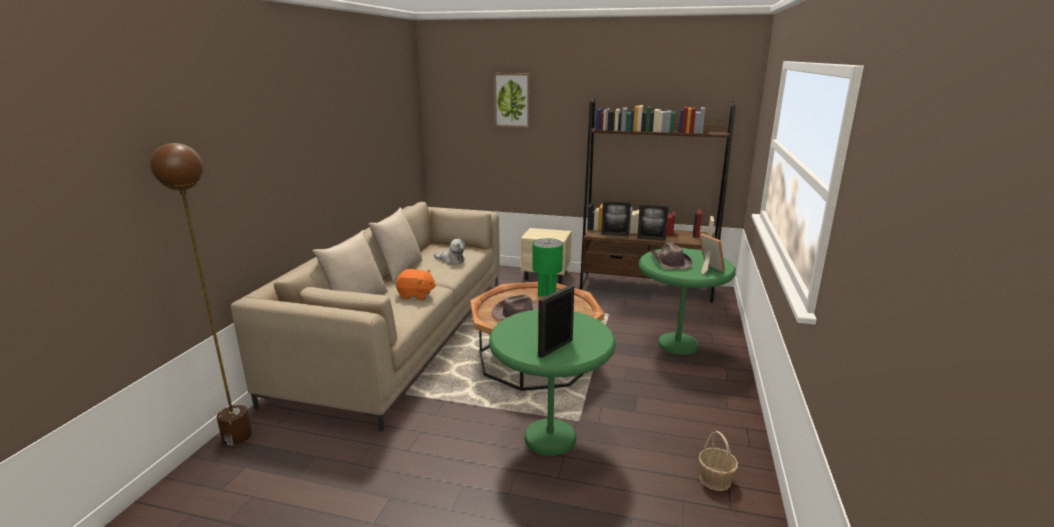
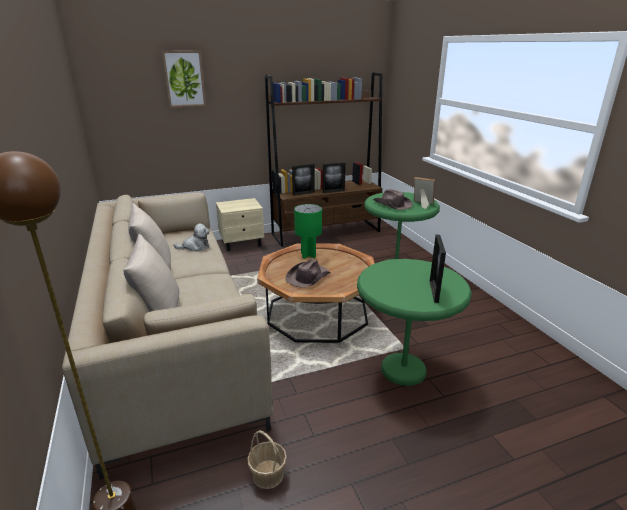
camera: 35 degrees left, 5 degrees up
(416, 295) = (211, 289): orange plush toy -> none
(715, 479) = (522, 350): basket -> basket (268, 474)

